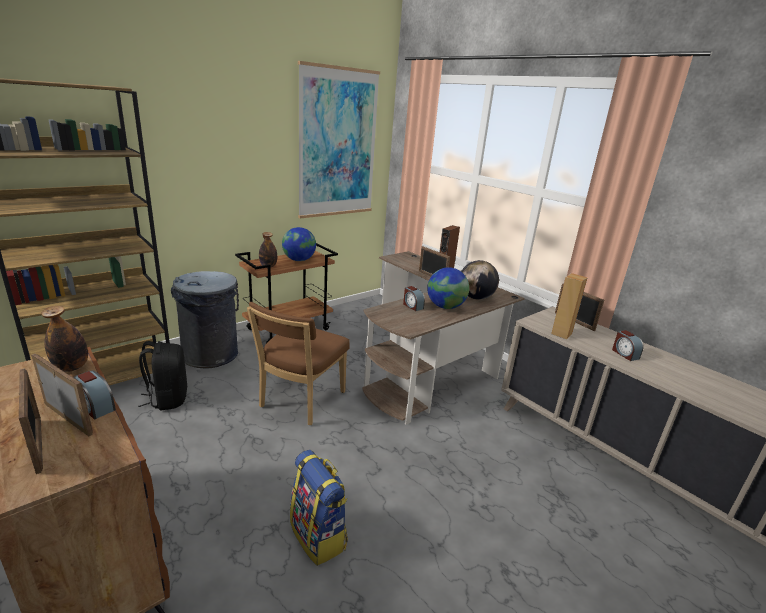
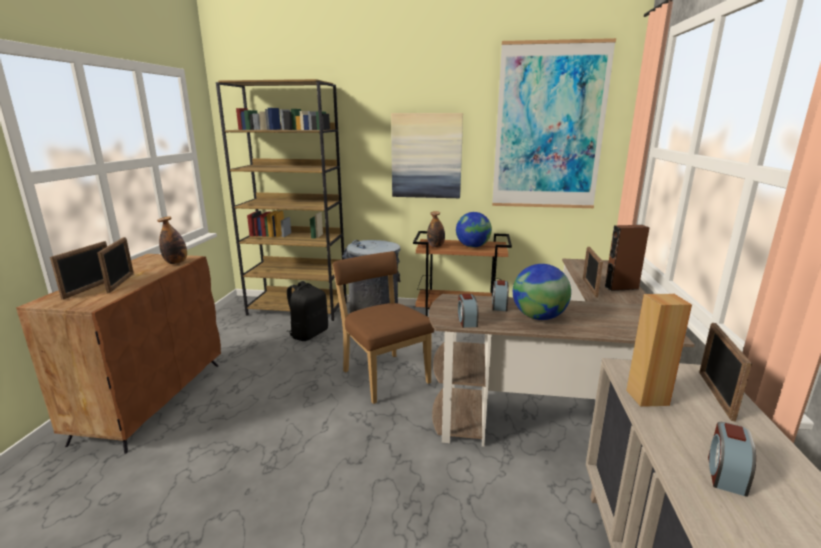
camera: 50 degrees right, 5 degrees down
(96, 407) = (139, 282): alarm clock -> alarm clock (467, 321)
(235, 174) = (426, 156): none -> picture
(300, 401) = (383, 375): brown chair -> brown chair turned 75 degrees clockwise
(319, 536) = (246, 476): backpack -> none
(475, 297) = (605, 321): globe -> none

